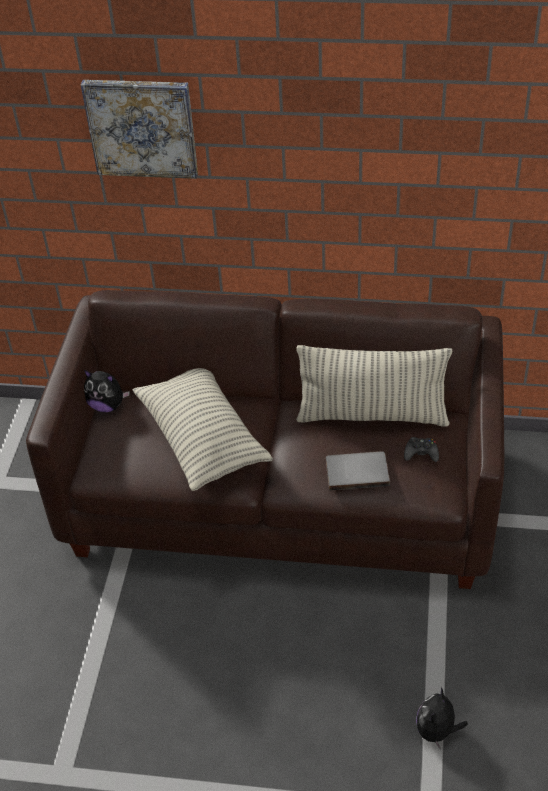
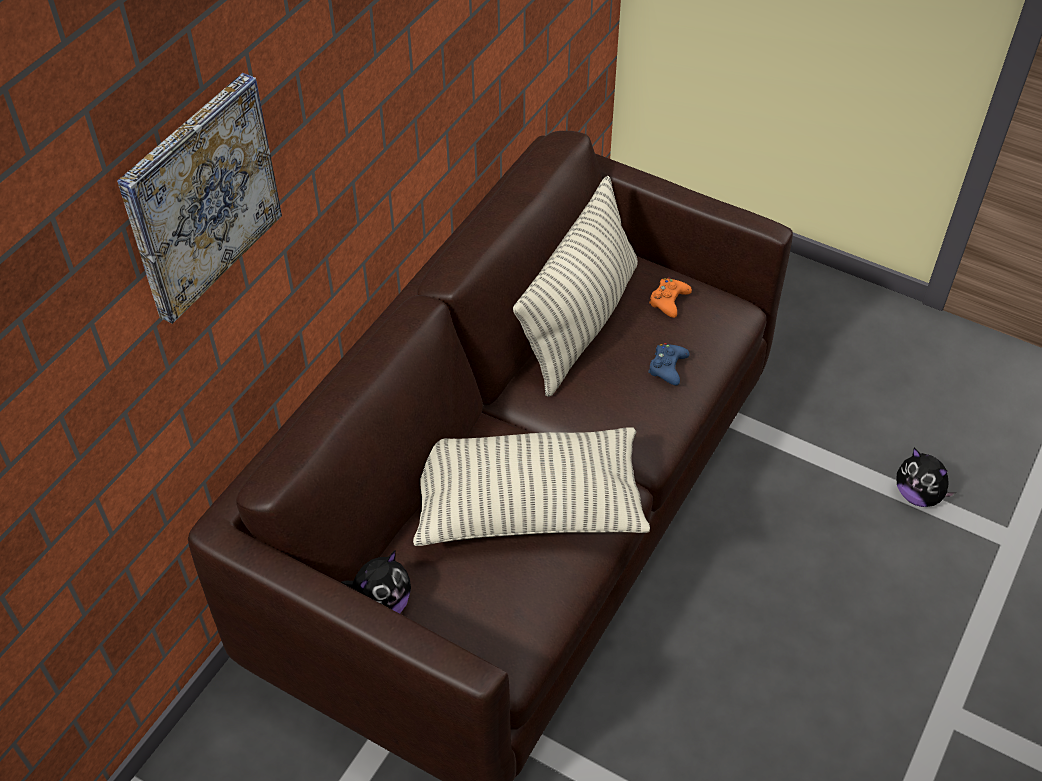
camera: 70 degrees left, 5 degrees up
(357, 471) = (667, 367): grey book -> blue game controller
(421, 453) = (668, 301): black game controller -> orange game controller

